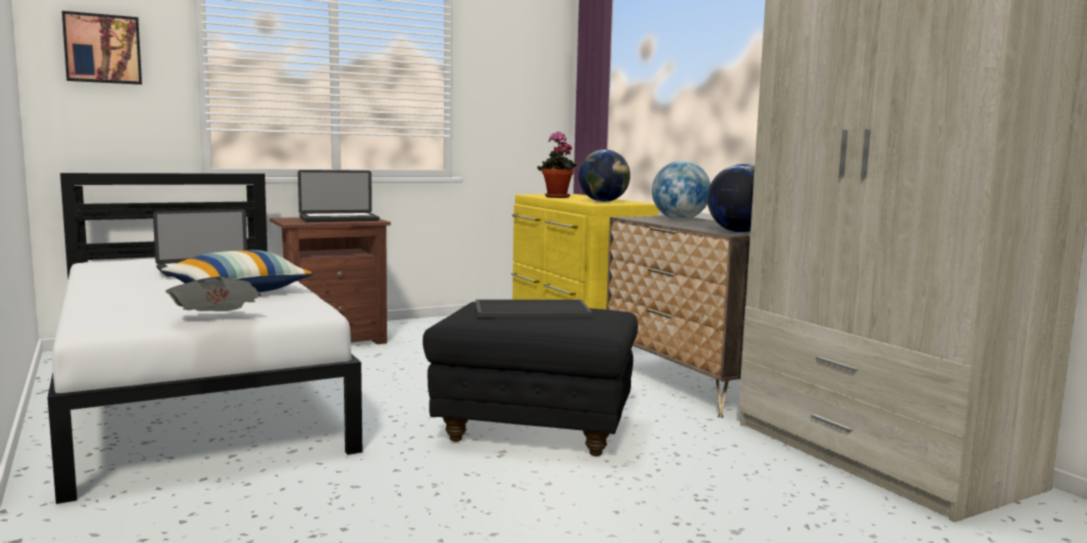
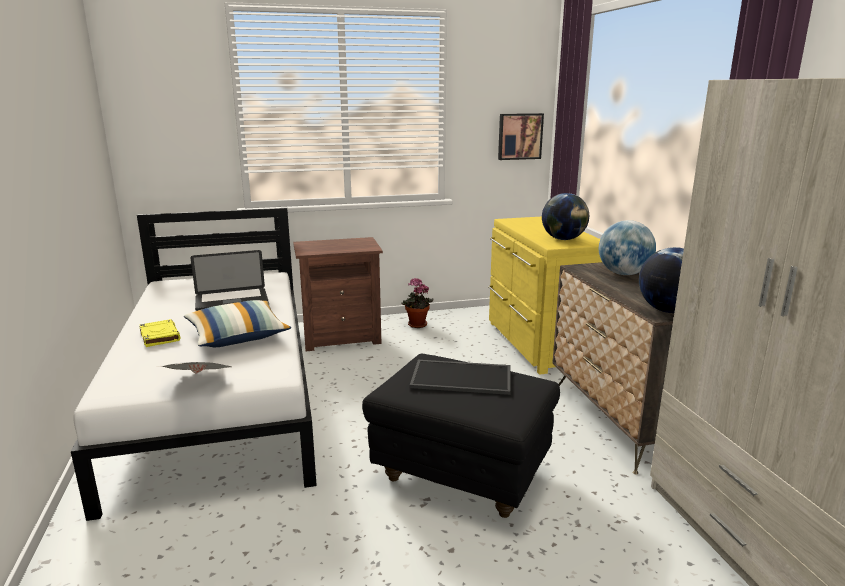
camera: 15 degrees right, 10 degrees up
(102, 49) = (164, 113): picture -> picture (519, 136)
(129, 294) = (159, 336): none -> yellow book
(339, 219) = (344, 245): laptop -> none
(557, 197) = (527, 227): potted plant -> potted plant (416, 325)

